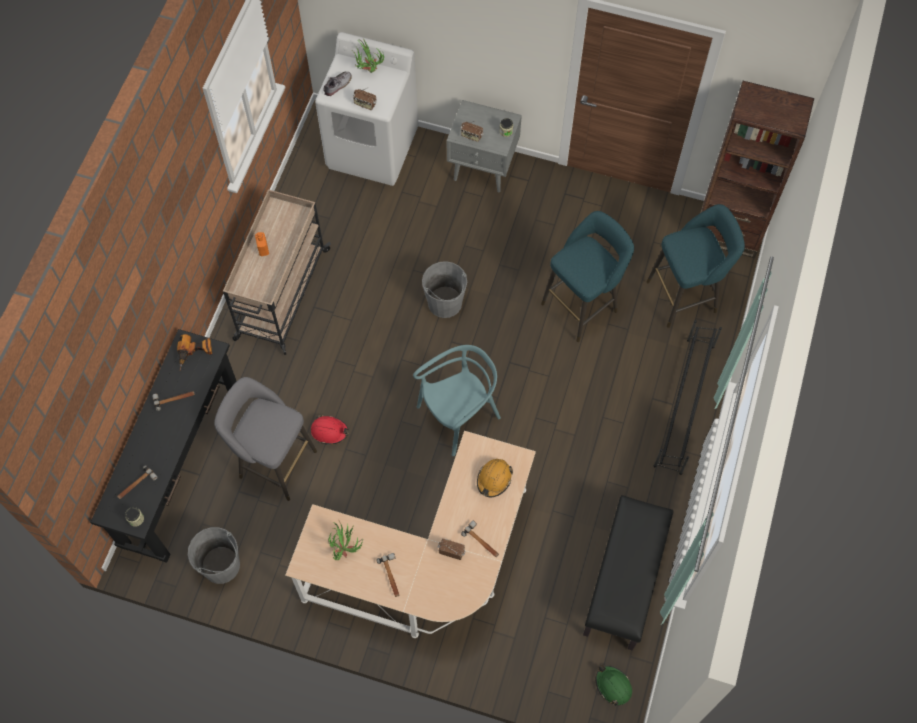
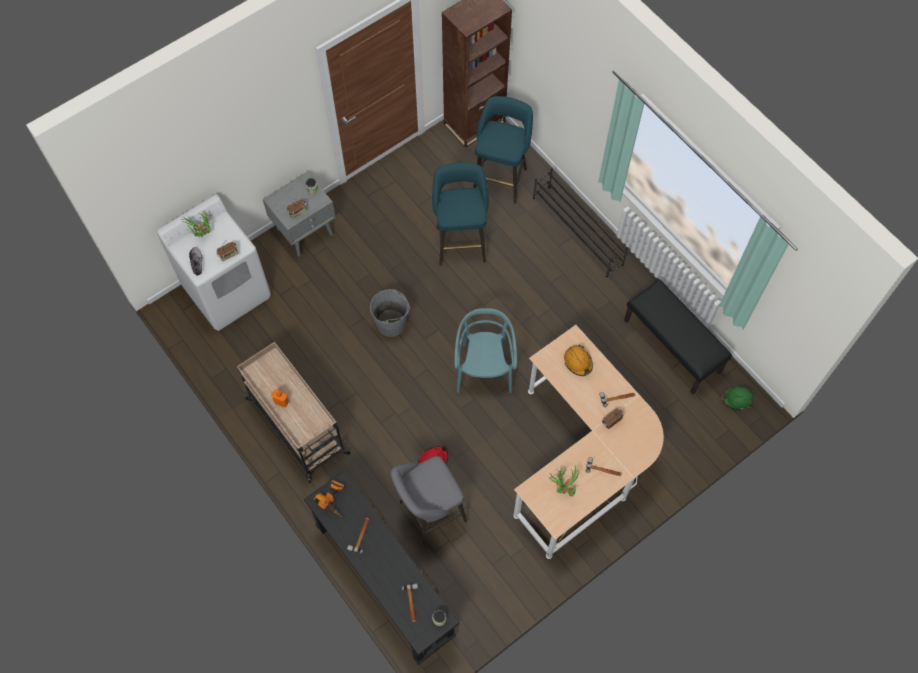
camera: 55 degrees left, 0 degrees up
(221, 565) = (483, 598): grey bucket -> none

